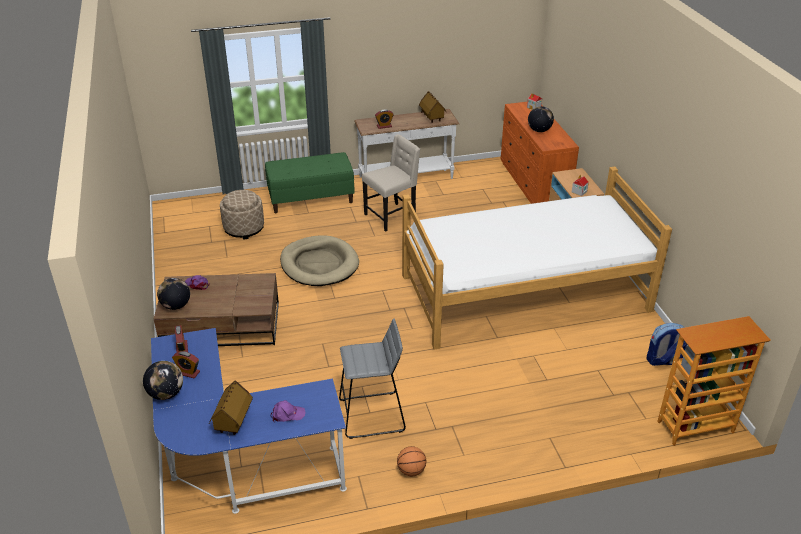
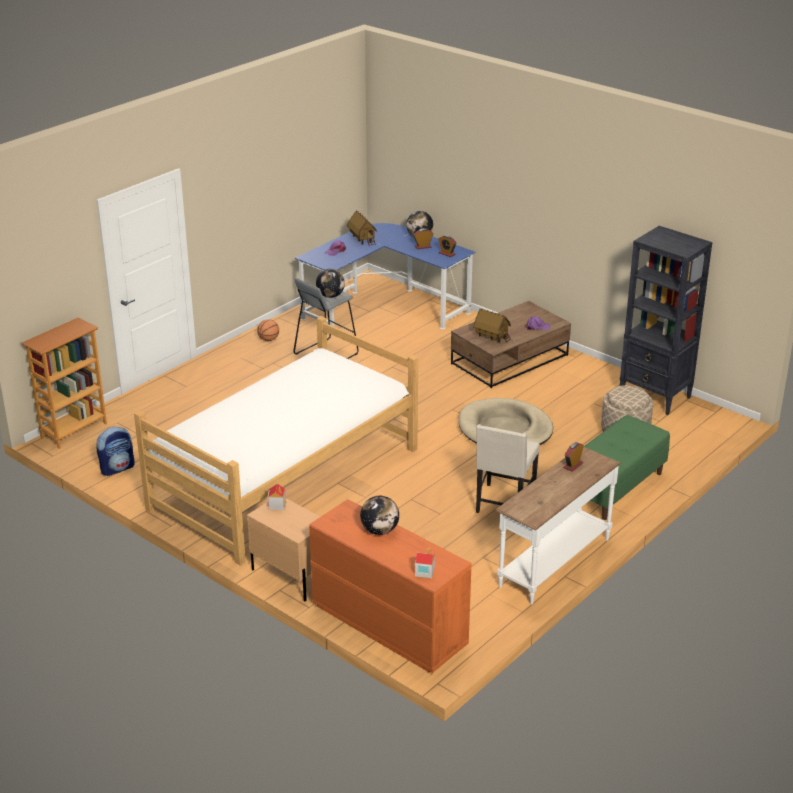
camera: 145 degrees right, 5 degrees down
(176, 306) = (527, 311): globe -> globe (331, 296)
(178, 243) = (655, 397): none -> black bookcase
(432, 118) = (535, 501): toy house -> toy house (492, 337)

